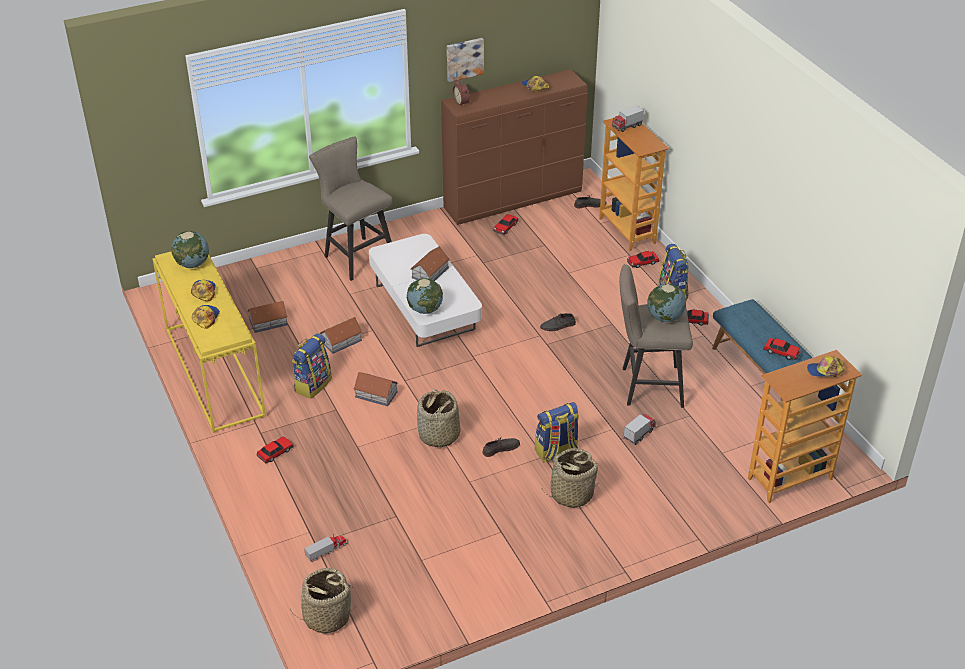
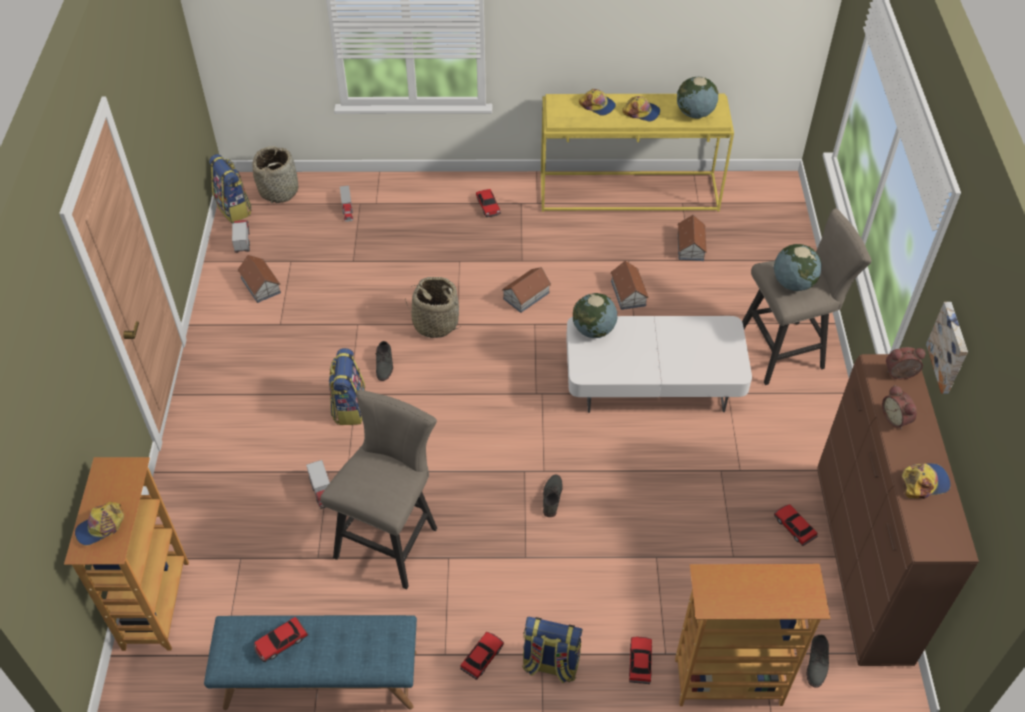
camera: 115 degrees right, 10 degrees up
(312, 384) = (569, 254): backpack -> backpack (234, 208)
(429, 273) = (663, 357): toy house -> toy house (261, 285)
(496, 99) = (896, 418): none -> alarm clock
(571, 494) = (284, 395): basket -> none
(627, 126) = (787, 589): toy truck -> toy truck (242, 242)
(665, 317) = (371, 480): globe -> globe (793, 283)
(825, 371) = (101, 527): cap -> cap turned 150 degrees counterclockwise

